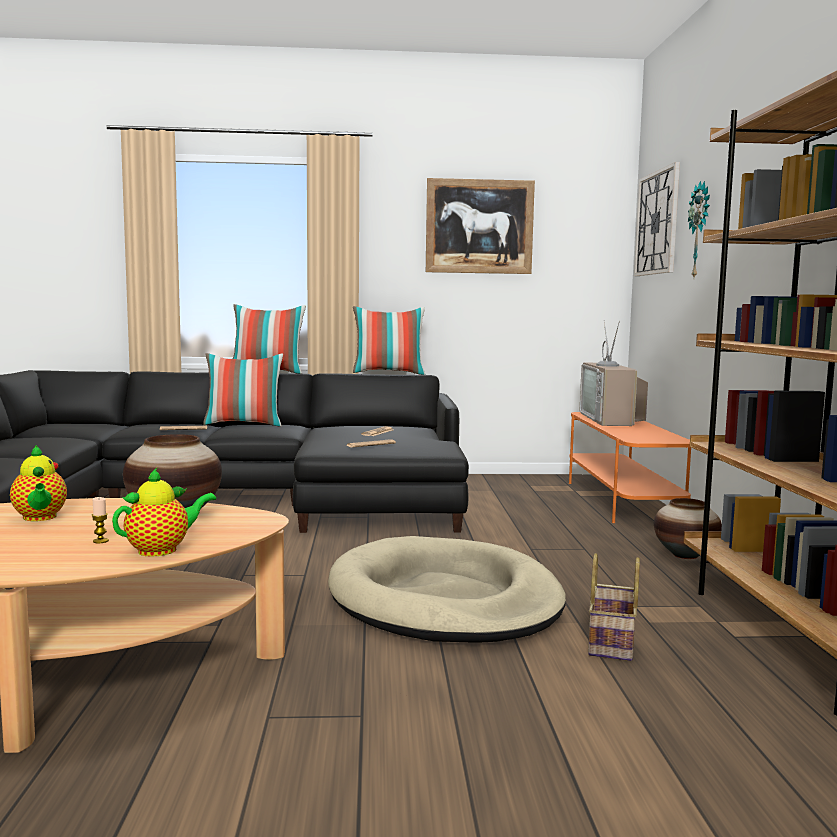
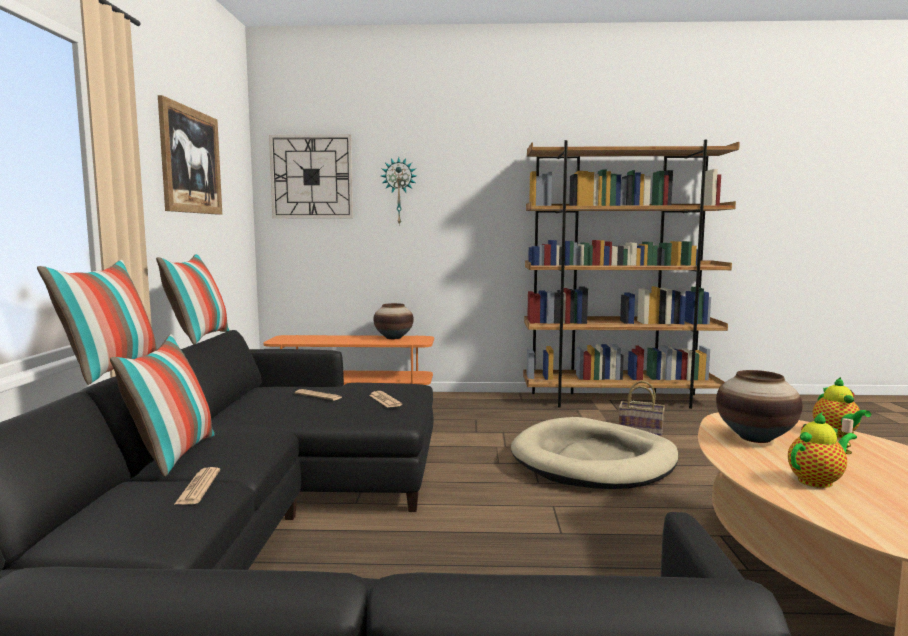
camera: 85 degrees left, 0 degrees up
(162, 550) = (837, 434): teapot -> teapot turned 150 degrees counterclockwise
(611, 419) = (319, 339): television -> none
(685, 555) = (490, 401): vase -> vase (394, 338)

